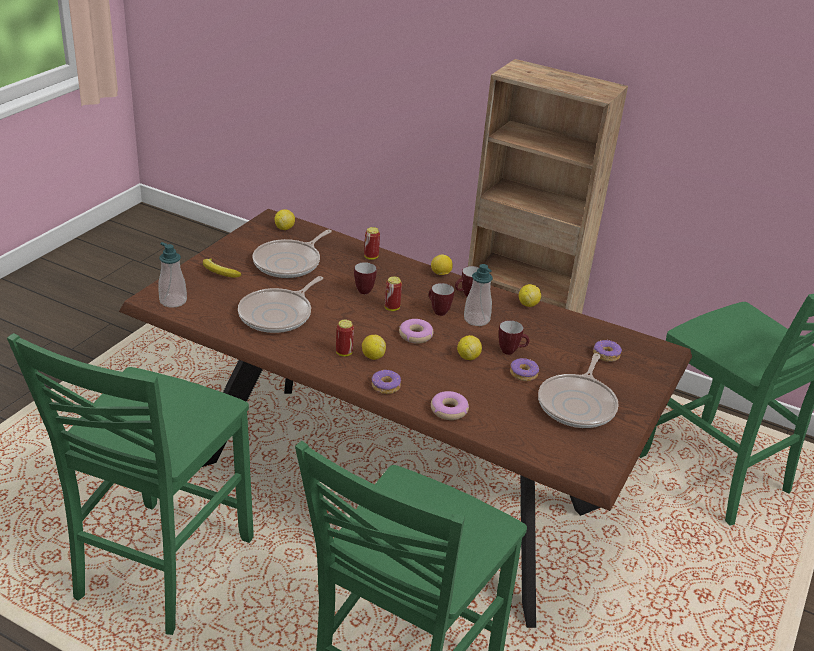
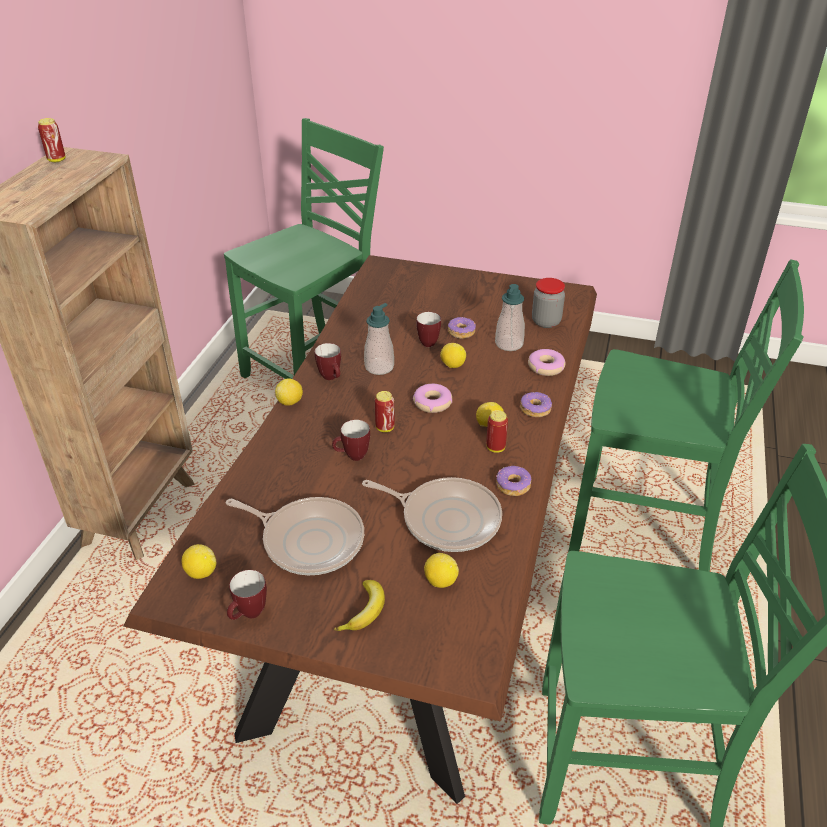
camera: 100 degrees left, 5 degrees up
(173, 301) = (467, 639): soap dispenser -> soap dispenser (509, 344)
(371, 257) = (266, 465): can -> can (57, 160)
(437, 311) = (375, 394): mug -> mug (249, 615)
(528, 304) = (333, 338): lemon -> lemon (440, 581)
(533, 433) = (546, 322): none -> jar
(578, 404) = (489, 303): frying pan -> none
(606, 355) = (403, 292): donut -> donut (513, 486)

